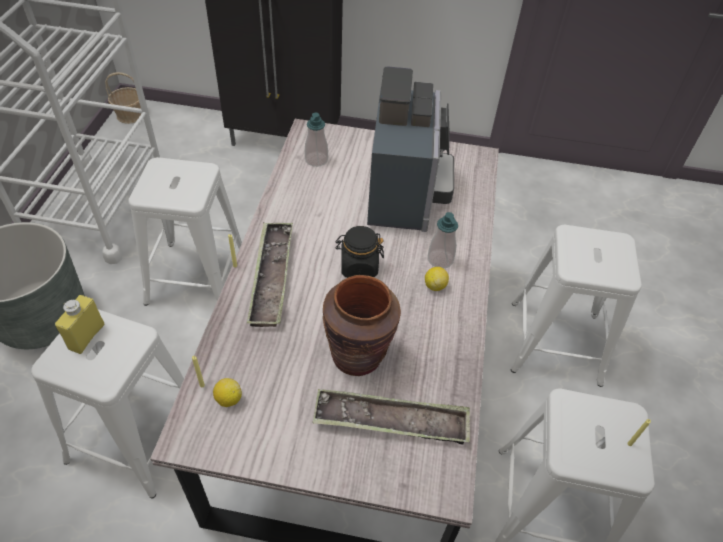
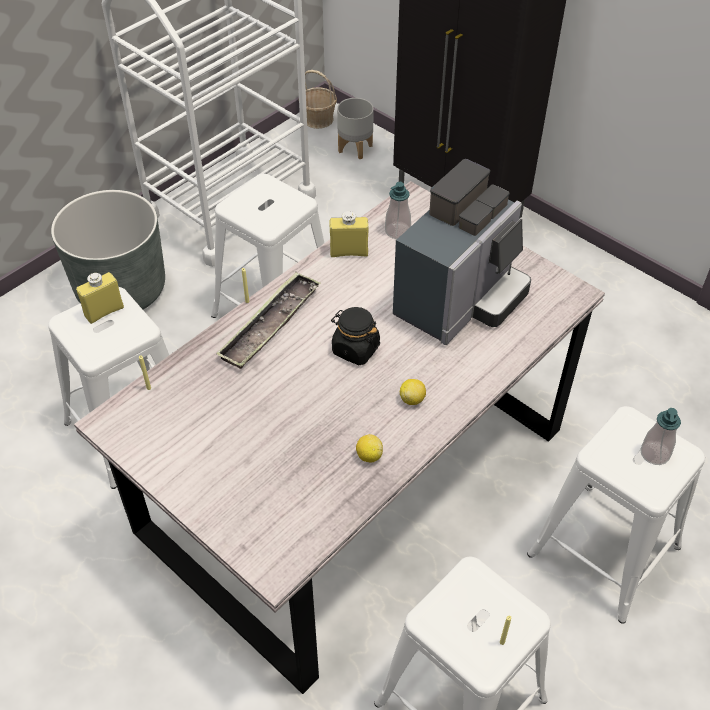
camera: 35 degrees right, 0 degrees up
(176, 127) = (355, 148): none -> grey planter
(228, 399) = (160, 409): lemon -> lemon (369, 456)
(290, 190) = (349, 252): none -> yellow bottle
(358, 355) = (290, 426): brown vase -> none
(391, 421) = (274, 493): tray -> none
(440, 259) = (439, 378): soap dispenser -> soap dispenser (654, 454)

